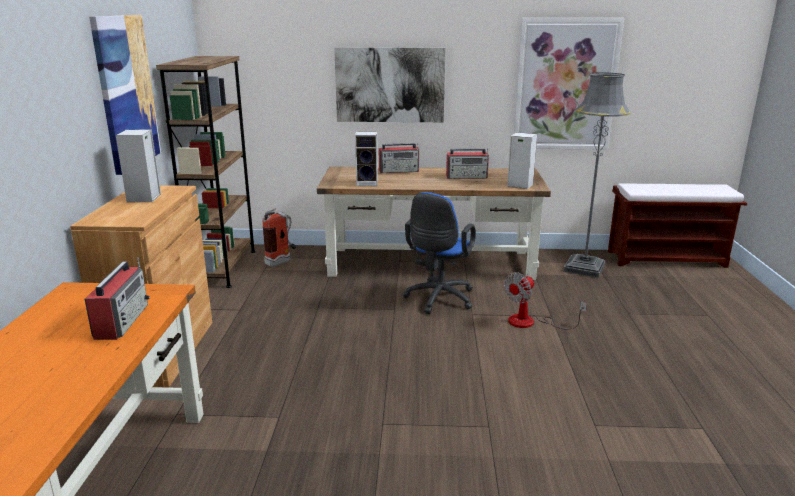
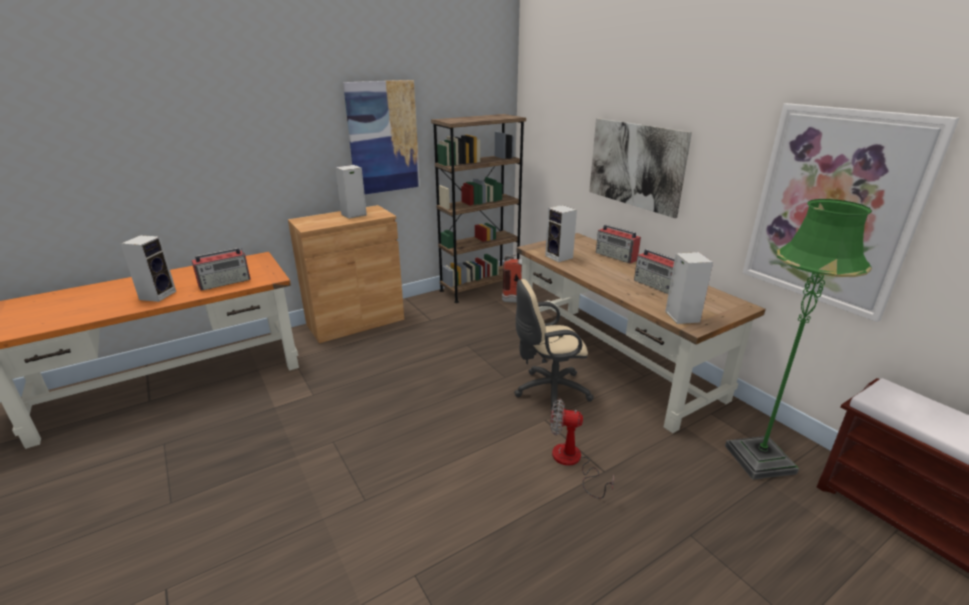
camera: 55 degrees right, 5 degrees up
(67, 371) = (158, 295): none -> speaker
(438, 300) = (548, 391): blue office chair -> beige office chair
(584, 268) = (759, 459): grey floor lamp -> green floor lamp

